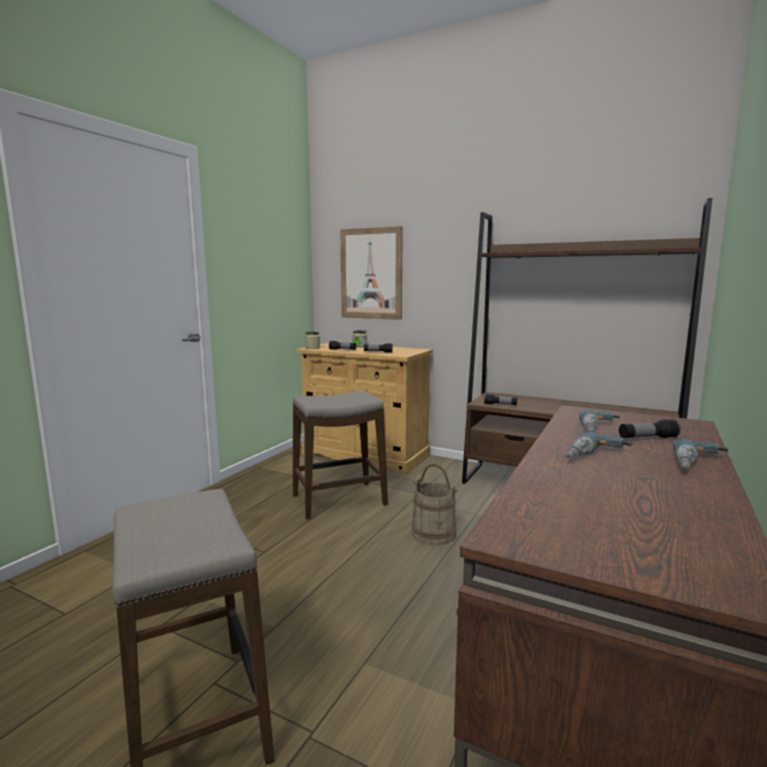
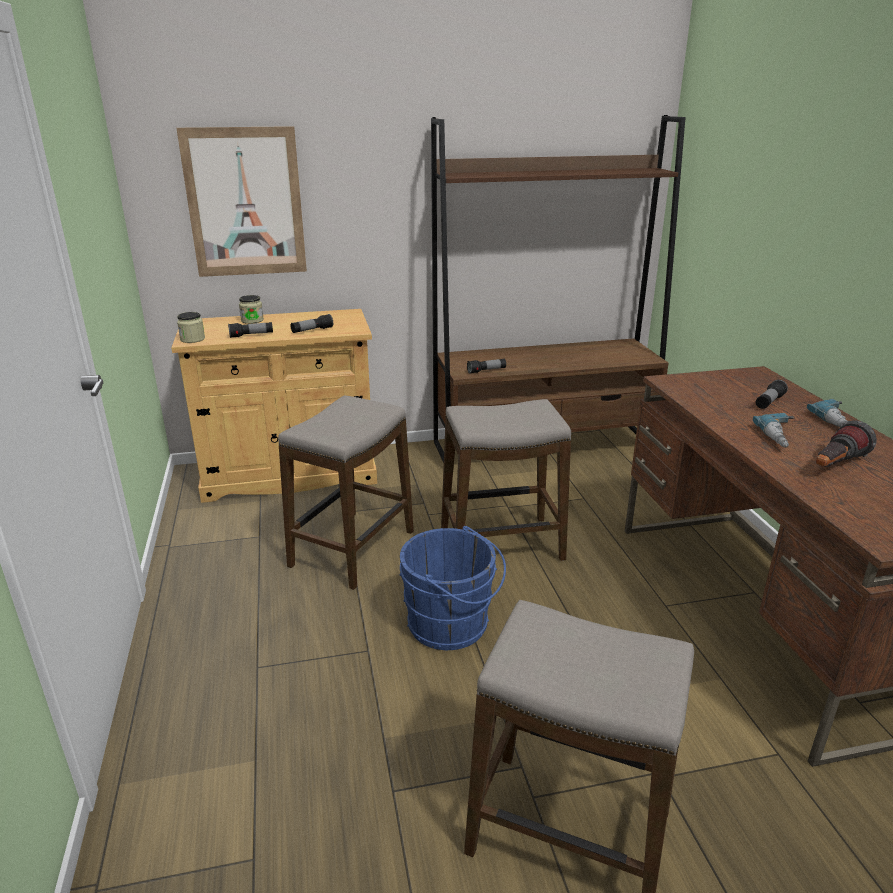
camera: 40 degrees left, 15 degrees up
(329, 562) = (452, 625): none -> blue bucket
(434, 533) = (500, 544): beige bucket -> stool
(601, 430) = (729, 403): power drill -> none
(602, 484) = (835, 466): none -> flashlight

